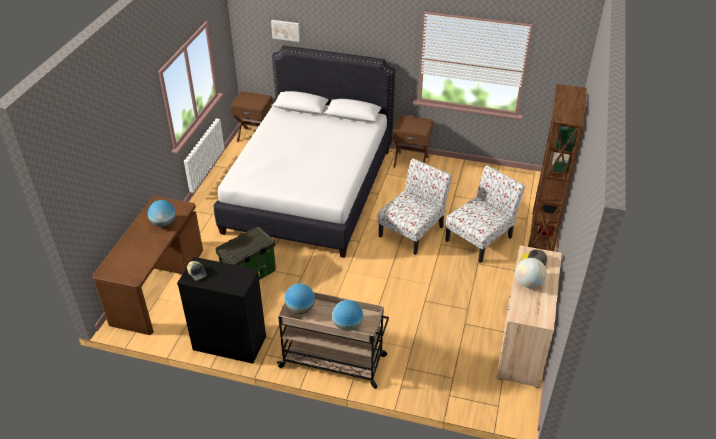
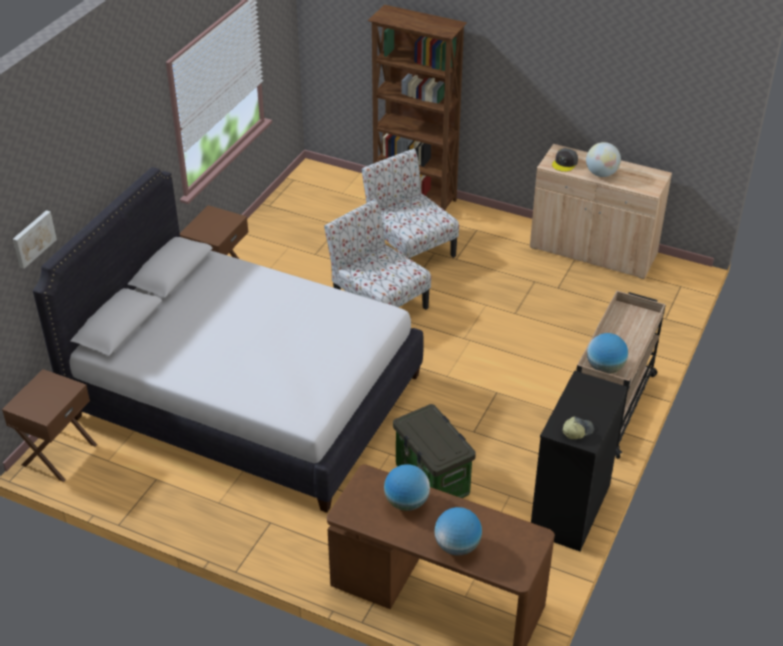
camera: 80 degrees left, 0 degrees up
(347, 325) = (637, 330): globe -> globe (457, 546)

